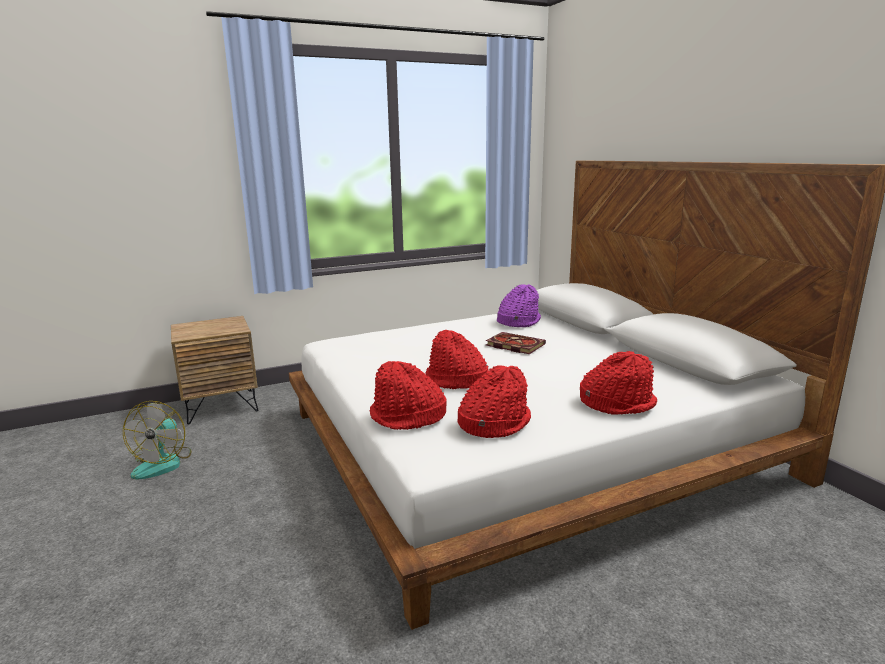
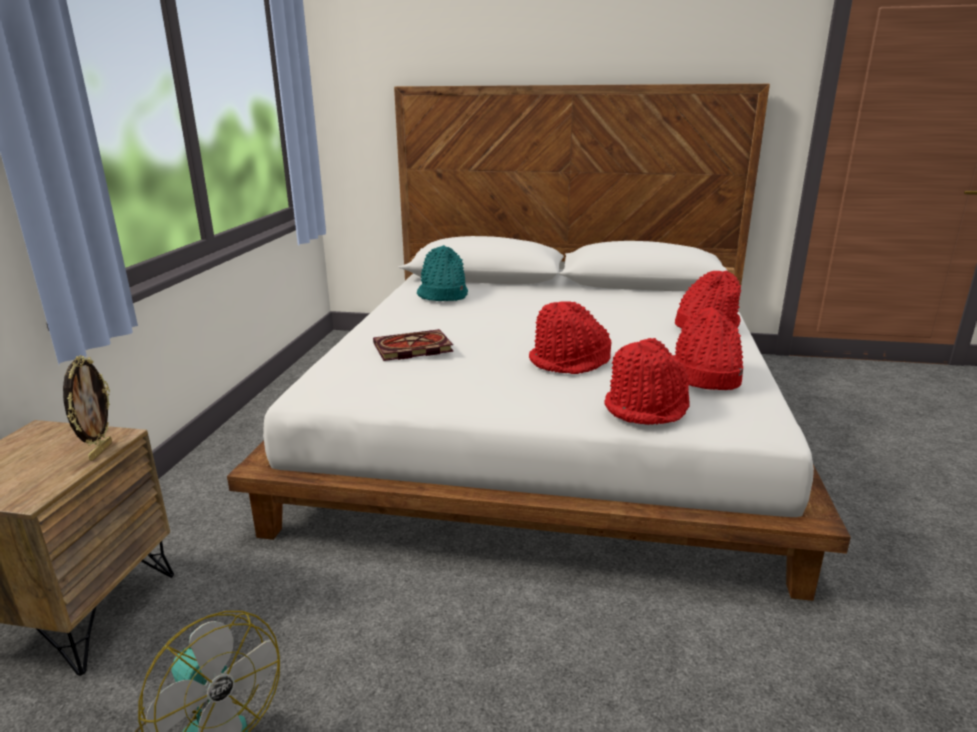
camera: 55 degrees left, 5 degrees up
(224, 332) = (100, 451): none -> picture frame
(513, 345) = (512, 315): book -> book (411, 349)
(518, 322) = (442, 295): purple hat -> turquoise hat

